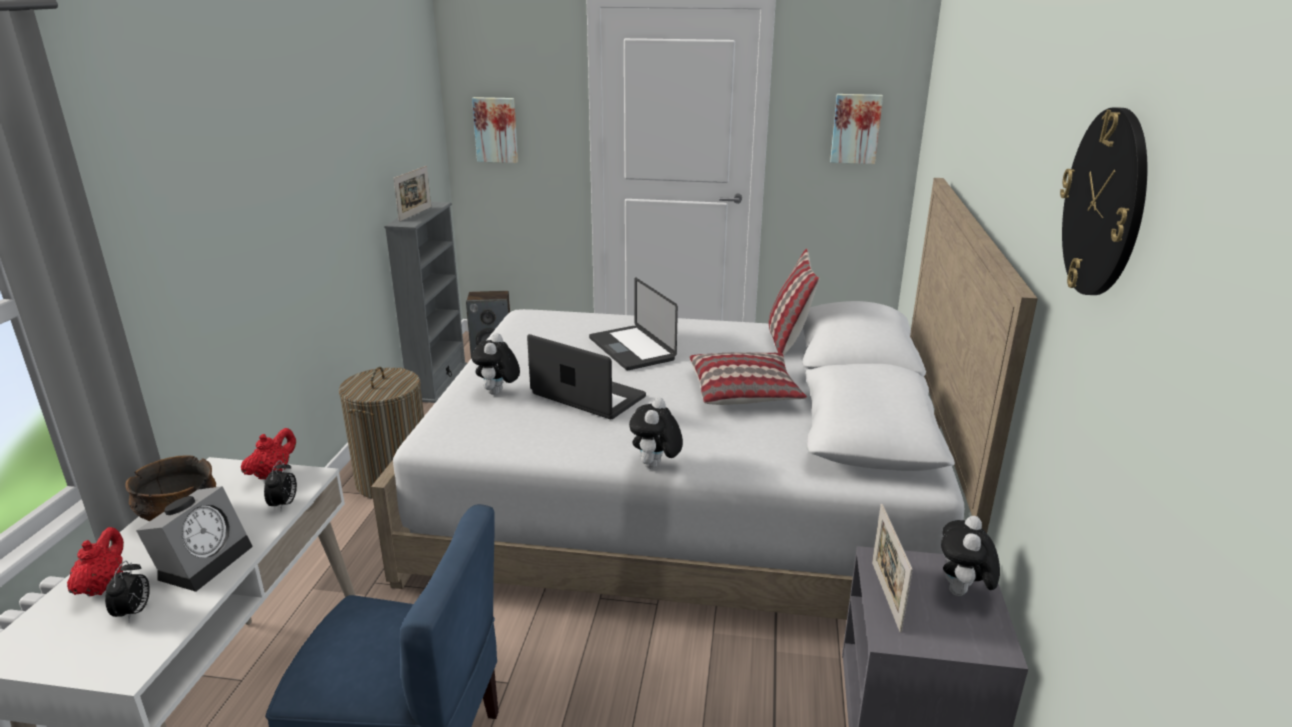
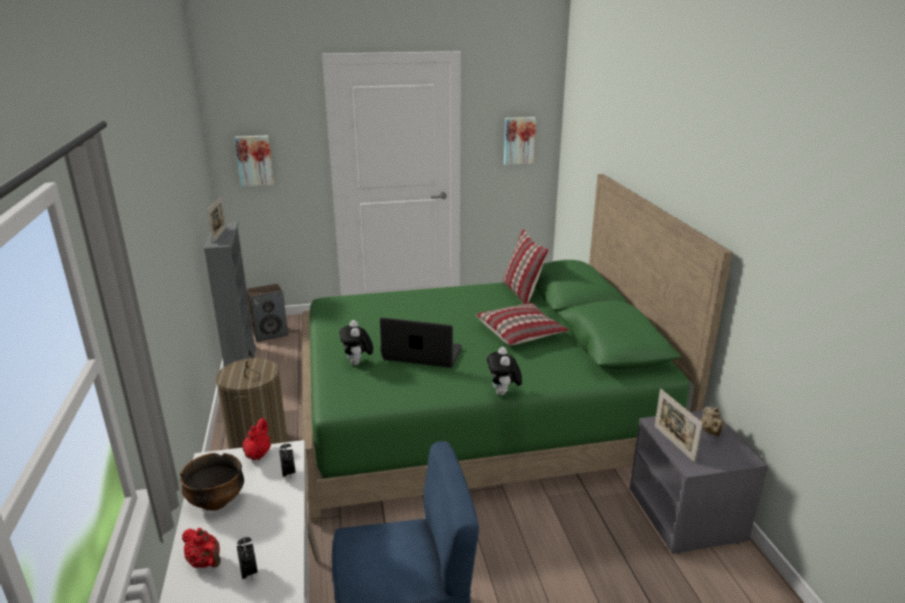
camera: 20 degrees left, 0 degrees up
(103, 586) = (205, 562): red teapot -> red teapot turned 150 degrees clockwise
(204, 560) = (267, 525): alarm clock -> none
(631, 349) = (425, 315): laptop -> none
(684, 502) = (478, 415): white bed -> green bed
(962, 593) = (711, 432): plush toy -> beige teapot
(1104, 203) = (784, 198): wall clock -> none

